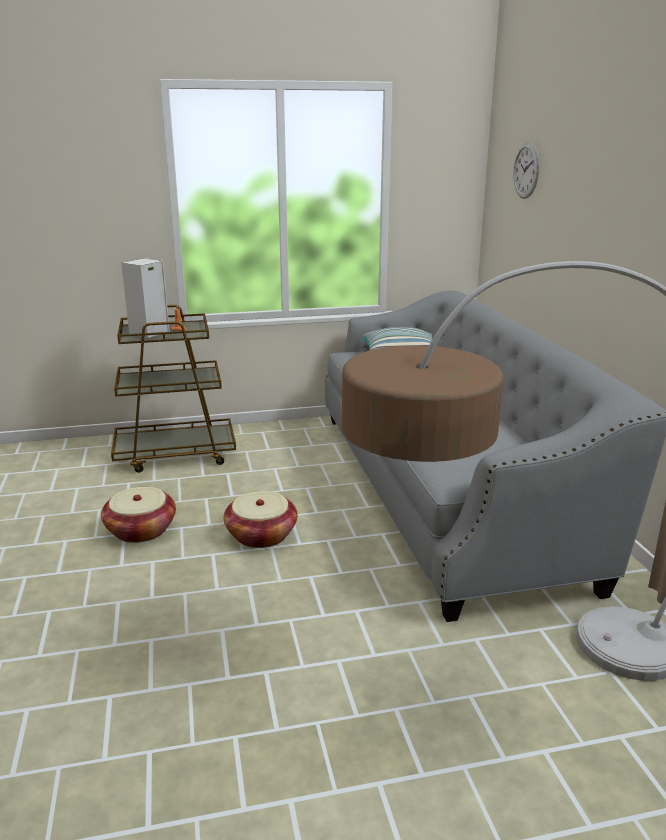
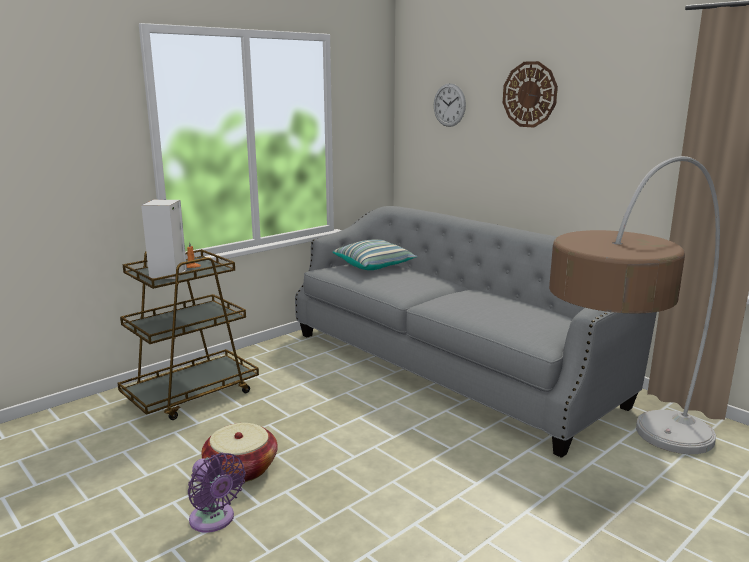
camera: 30 degrees left, 5 degrees down
(75, 566) = (214, 520): none -> purple fan
(261, 535) = (355, 440): basket -> none
(593, 160) = (529, 94): none -> wall clock

